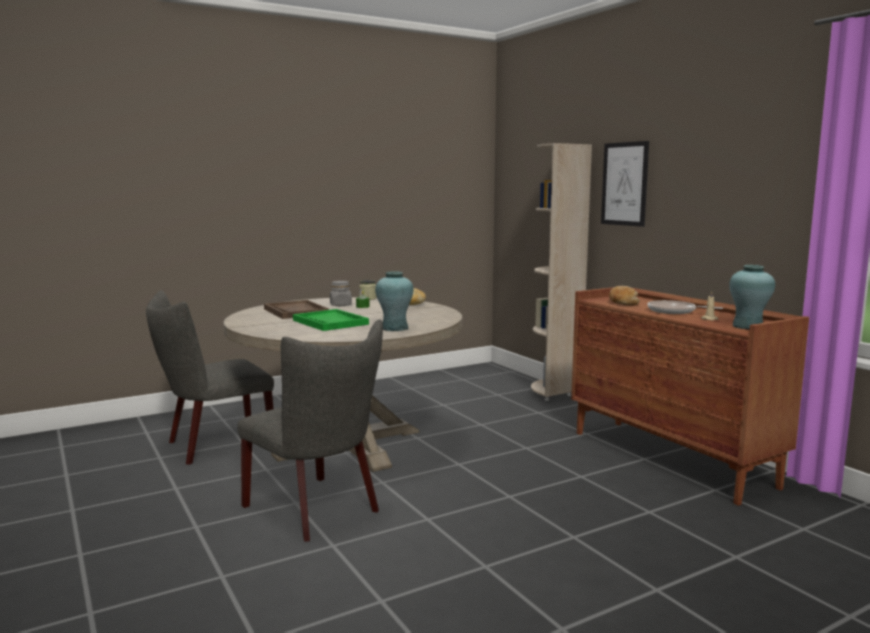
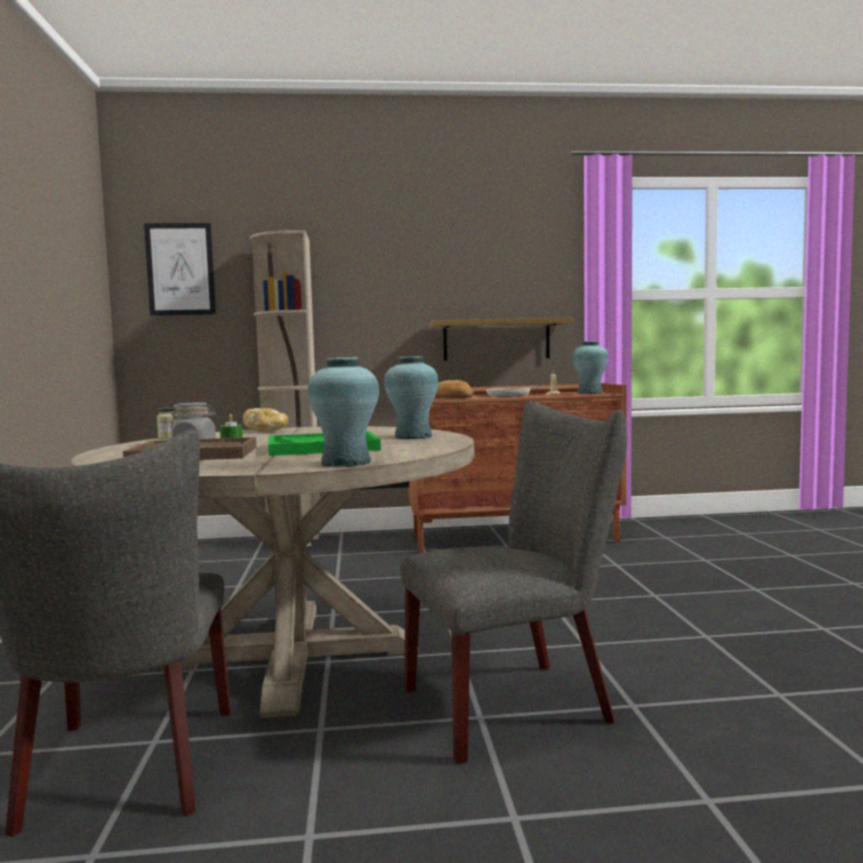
camera: 65 degrees left, 5 degrees down
(267, 332) = (346, 463): none -> turquoise vase
(624, 184) = (362, 284): picture -> picture (180, 269)
(729, 248) = (496, 340): none -> shelf

